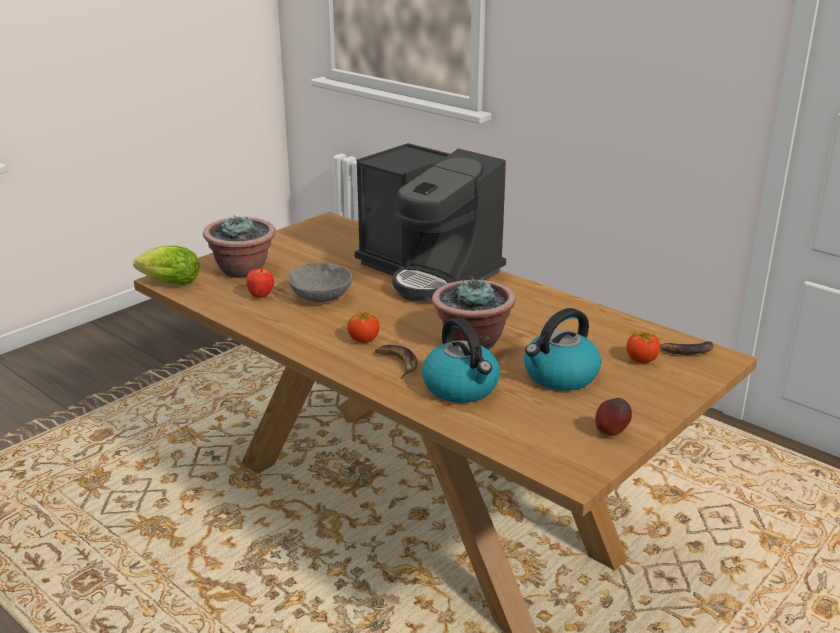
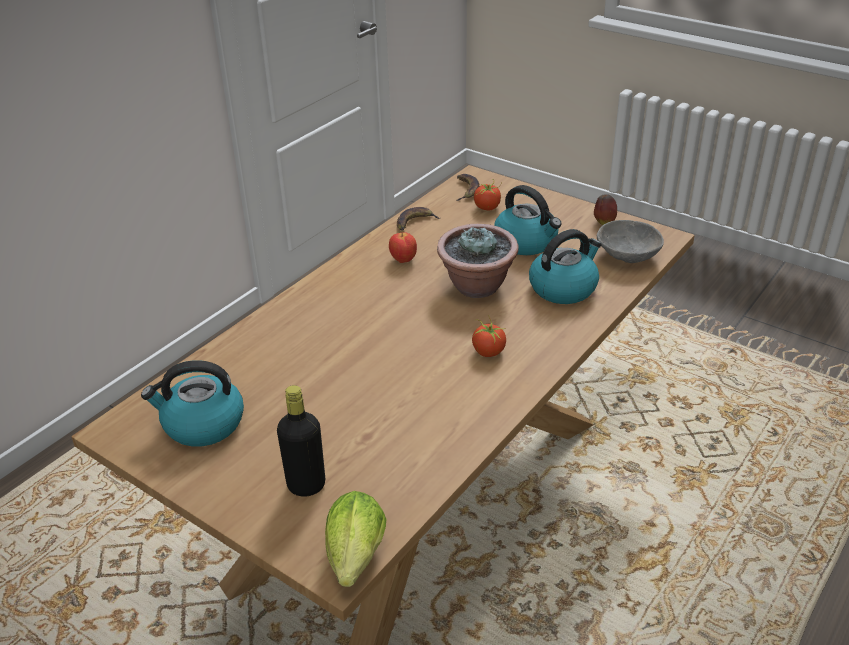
camera: 95 degrees left, 10 degrees up
(243, 270) = (306, 485): potted plant -> black bottle
(261, 296) = (390, 450): apple -> apple (403, 260)
(320, 297) = (387, 398): grey bowl -> grey bowl (626, 257)
(321, 241) = (202, 424): none -> kettle
(397, 363) = (531, 326): banana -> banana (414, 222)
(429, 272) = (310, 323): coffee machine -> none

